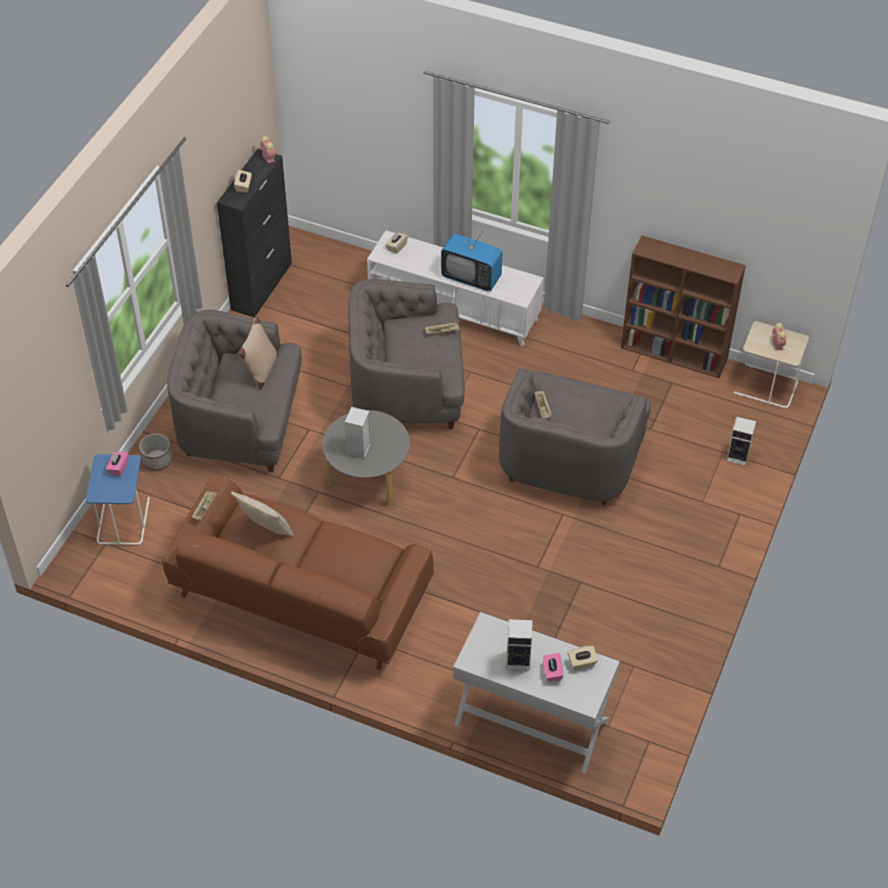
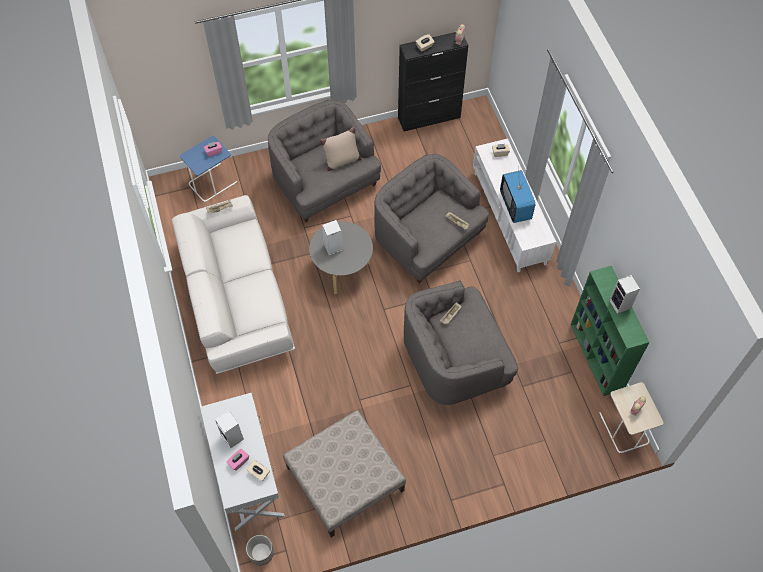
camera: 50 degrees right, 10 degrees up
(157, 460) = (264, 166): planter -> planter (261, 553)
(264, 529) = (236, 246): beige pillow -> none
(300, 594) = (236, 297): brown sofa -> white sofa
(614, 638) = (344, 478): none -> beige ottoman
(675, 354) = (597, 357): brown bookcase -> green bookcase
(739, 456) = (550, 451): speaker -> speaker (620, 305)

